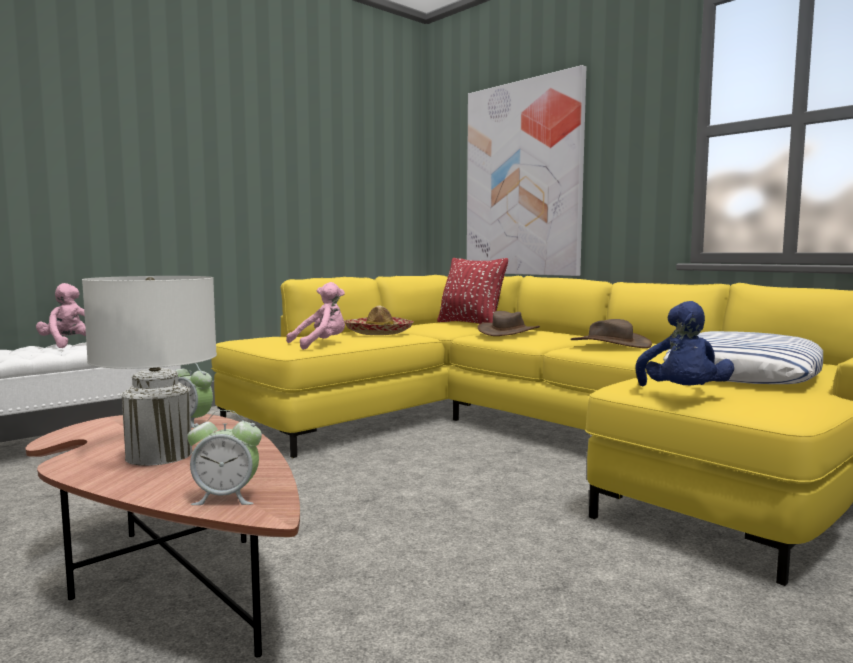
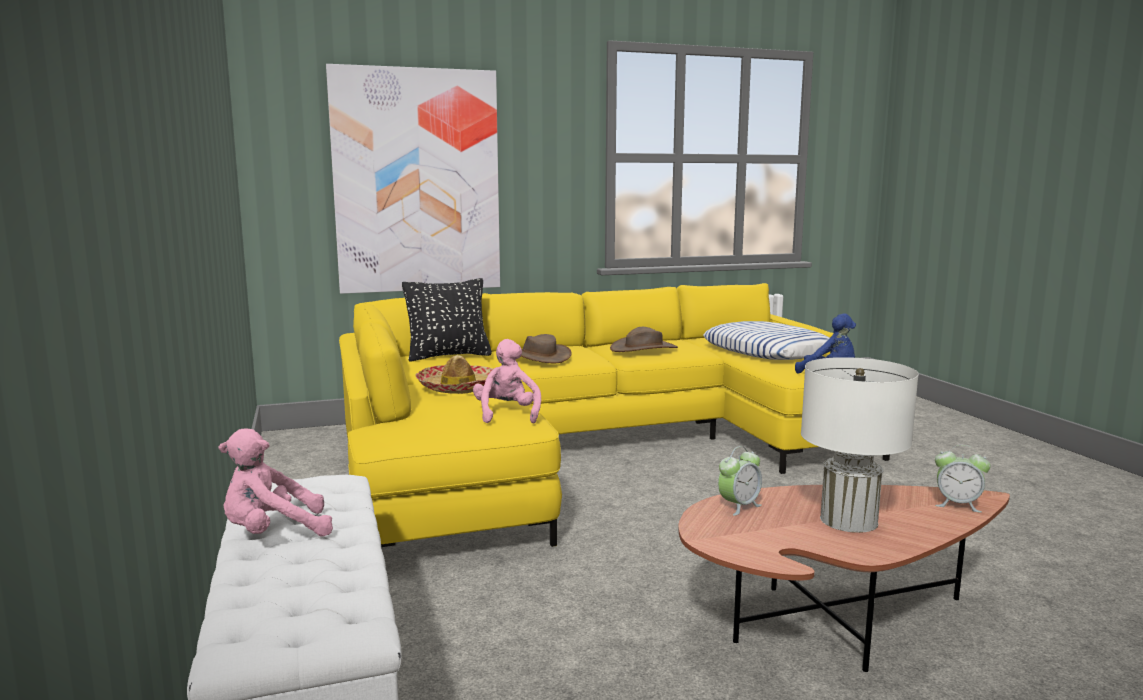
camera: 65 degrees left, 5 degrees up
(226, 498) = (957, 504): alarm clock -> alarm clock turned 90 degrees clockwise
(470, 324) = (448, 356): red pillow -> black pillow

